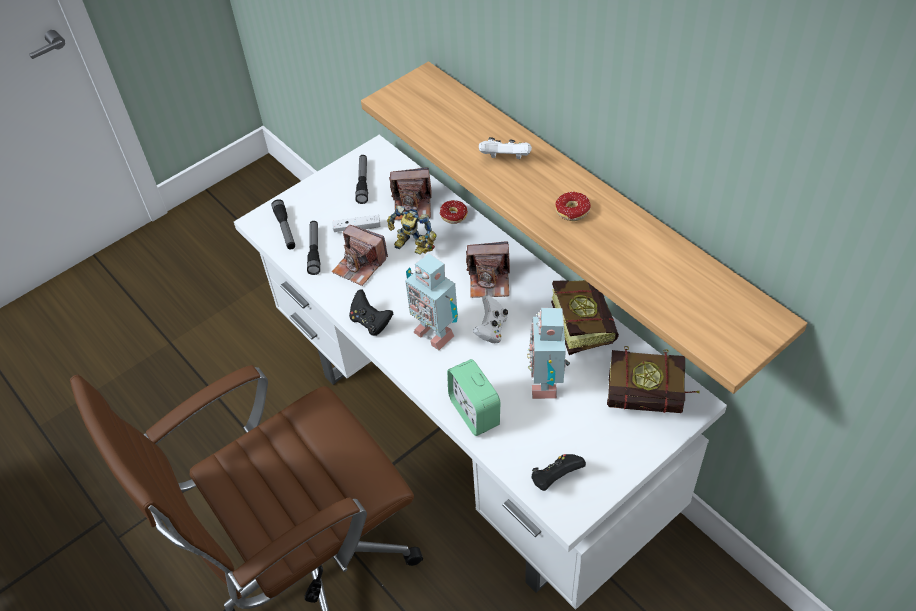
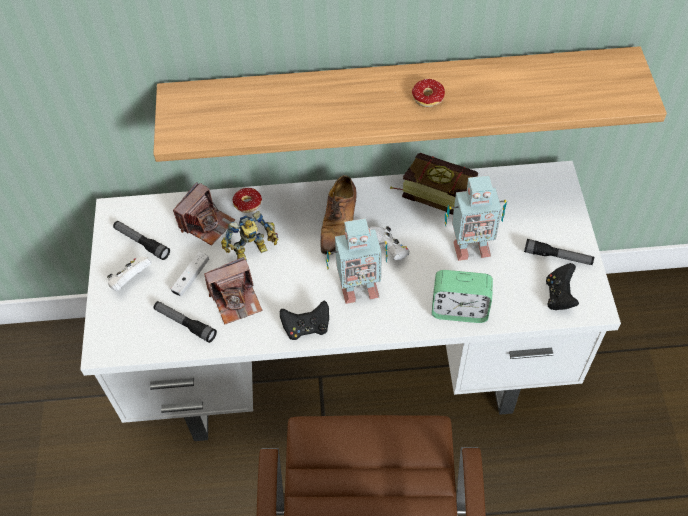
camera: 55 degrees left, 5 degrees up
(285, 229) = (135, 332): flashlight -> flashlight (557, 257)
(489, 280) = (339, 222): camera -> shoe
(505, 159) = (331, 102): white game controller -> white game controller (131, 280)
(547, 382) = (470, 247): toy robot -> toy robot turned 45 degrees counterclockwise
(652, 399) = (535, 196): book -> none

